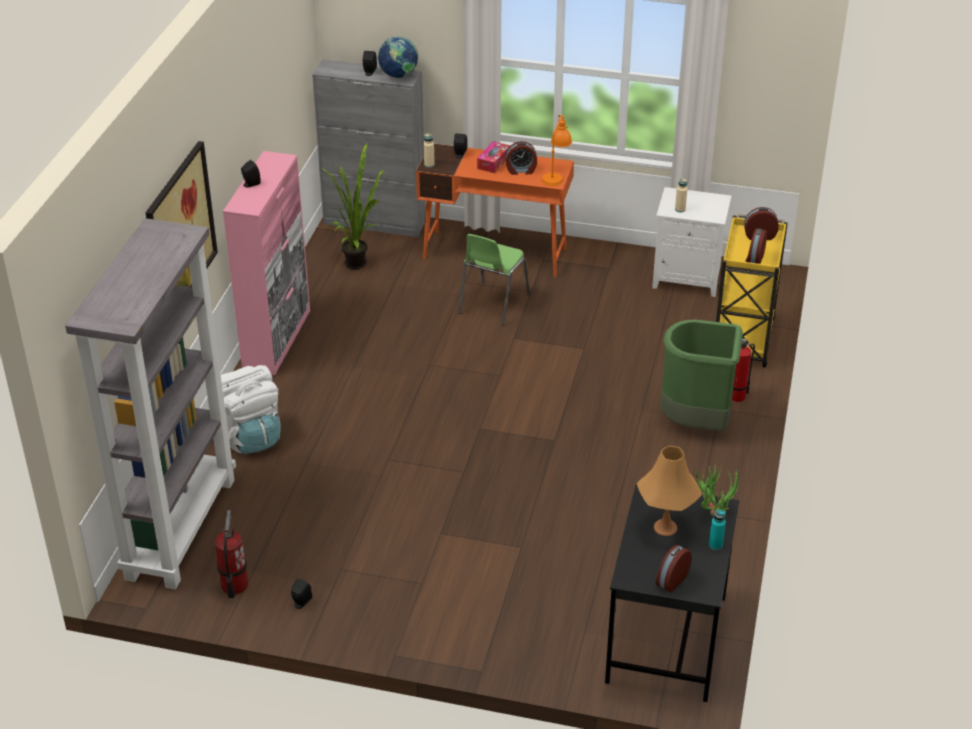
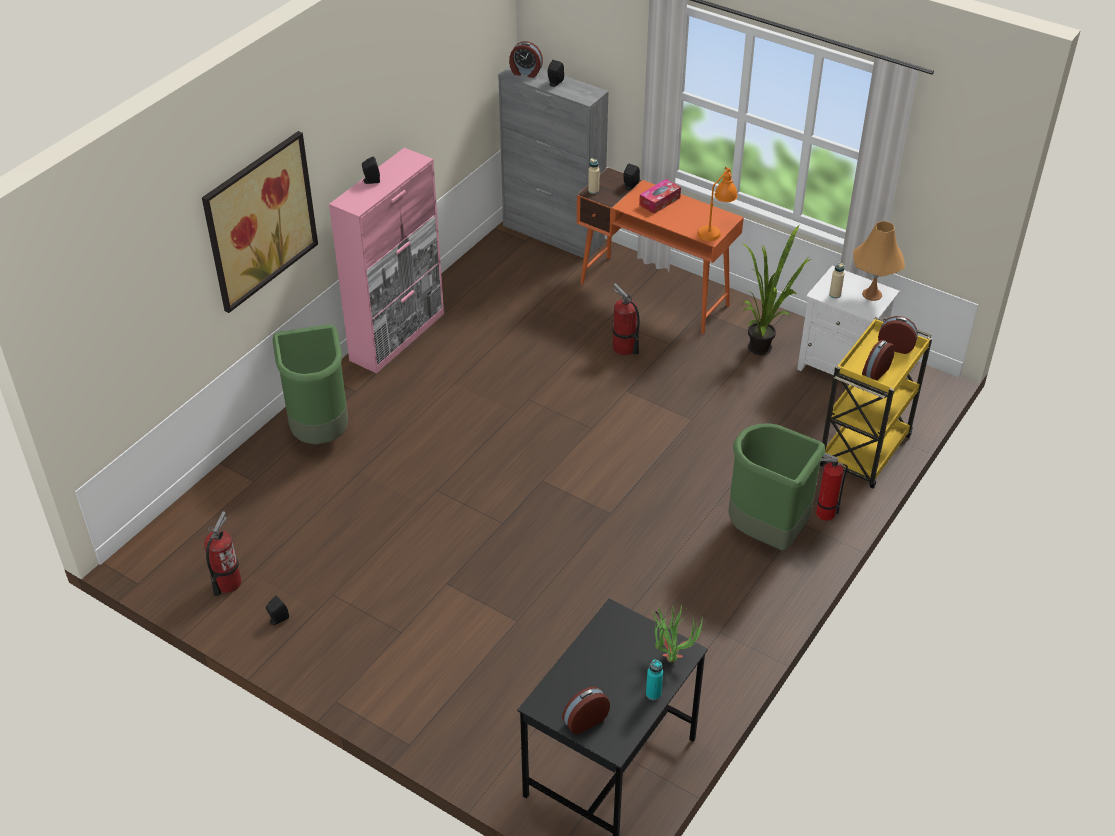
camera: 20 degrees right, 5 degrees up
(180, 527) = (210, 509): grey bookcase -> none
(249, 436) = (320, 431): white backpack -> green trash can
(360, 262) = (517, 273): potted plant -> potted plant (765, 347)
(399, 76) = (581, 93): globe -> none
(492, 304) = (624, 348): green chair -> fire extinguisher
(521, 170) = (682, 216): alarm clock -> alarm clock (525, 72)
(665, 527) = (612, 657): orange table lamp -> orange table lamp (872, 294)

